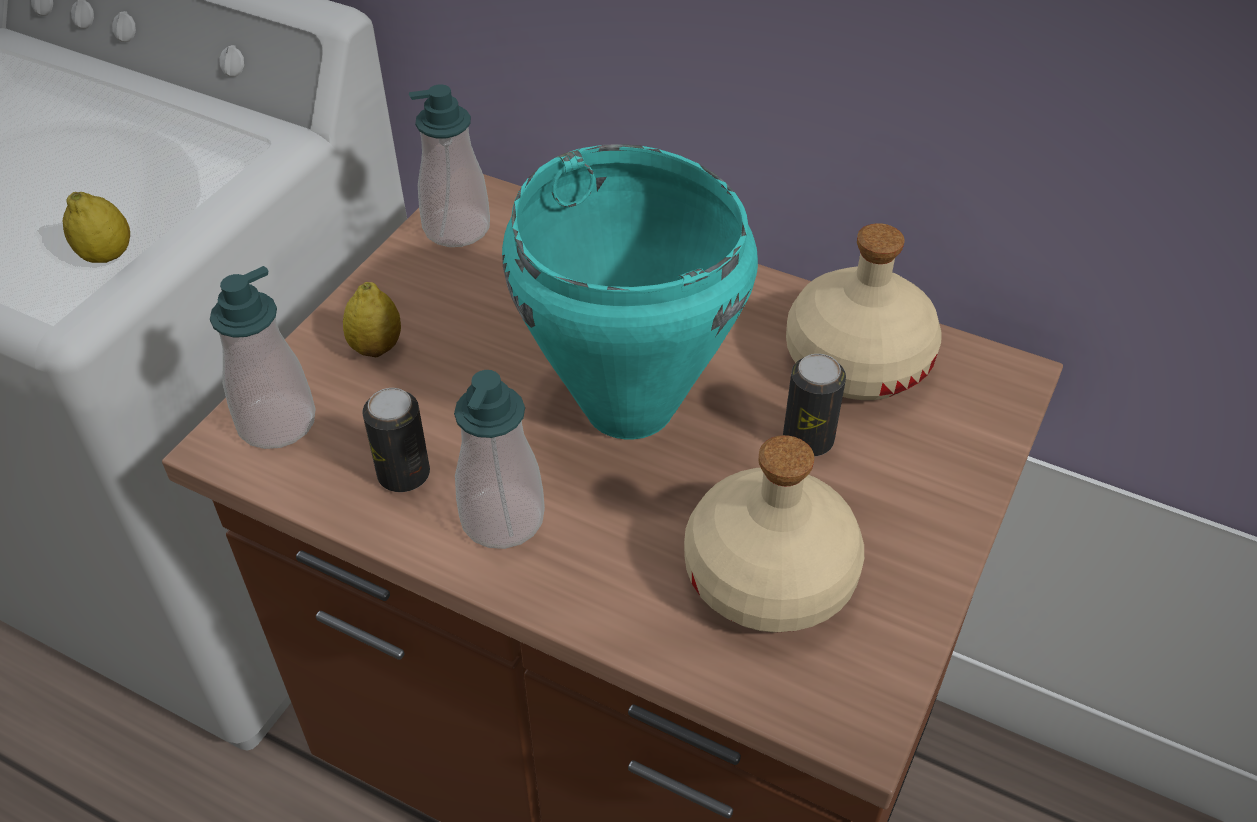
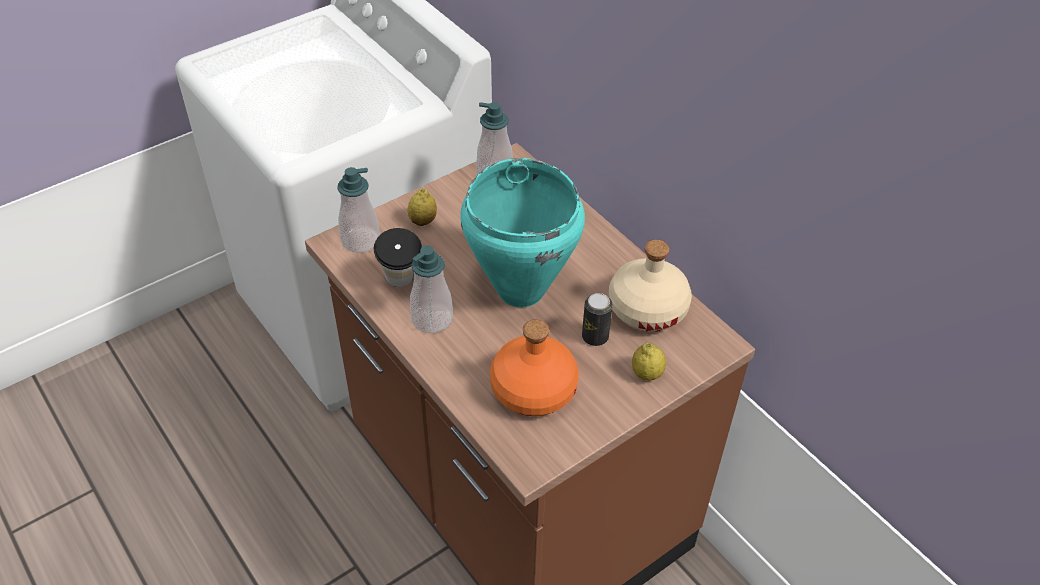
camera: 25 degrees right, 0 degrees up
(107, 256) = (320, 138): lemon -> lemon (647, 374)
(404, 474) = (401, 284): can -> cup
(767, 576) = (532, 389): beige bottle -> orange bottle

